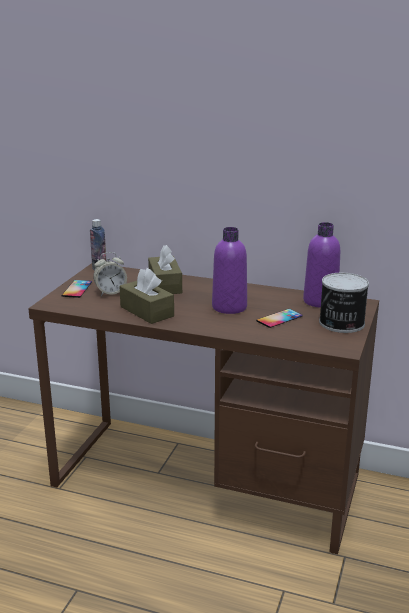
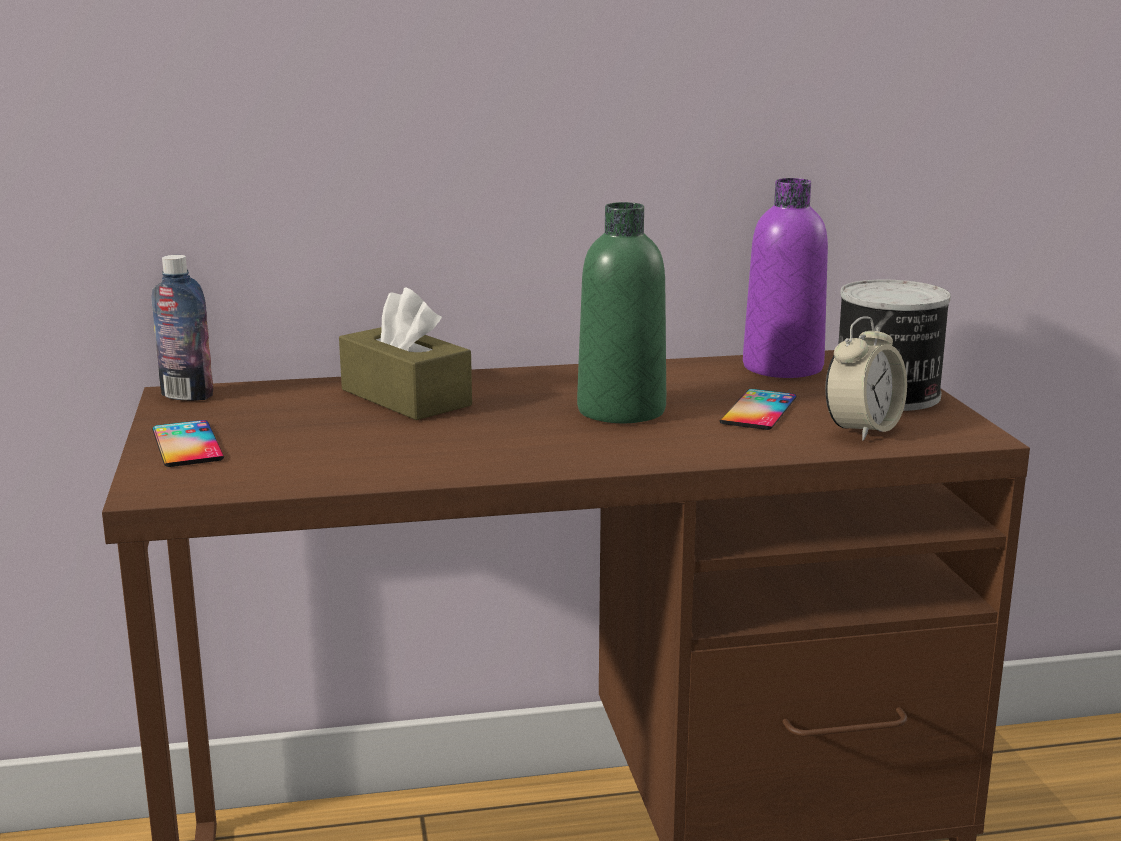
camera: 30 degrees left, 5 degrees down
(110, 292) = (291, 435): alarm clock -> alarm clock (863, 430)
(147, 311) = (446, 454): brown tissue box -> none
(229, 307) = (621, 410): purple bottle -> green bottle

